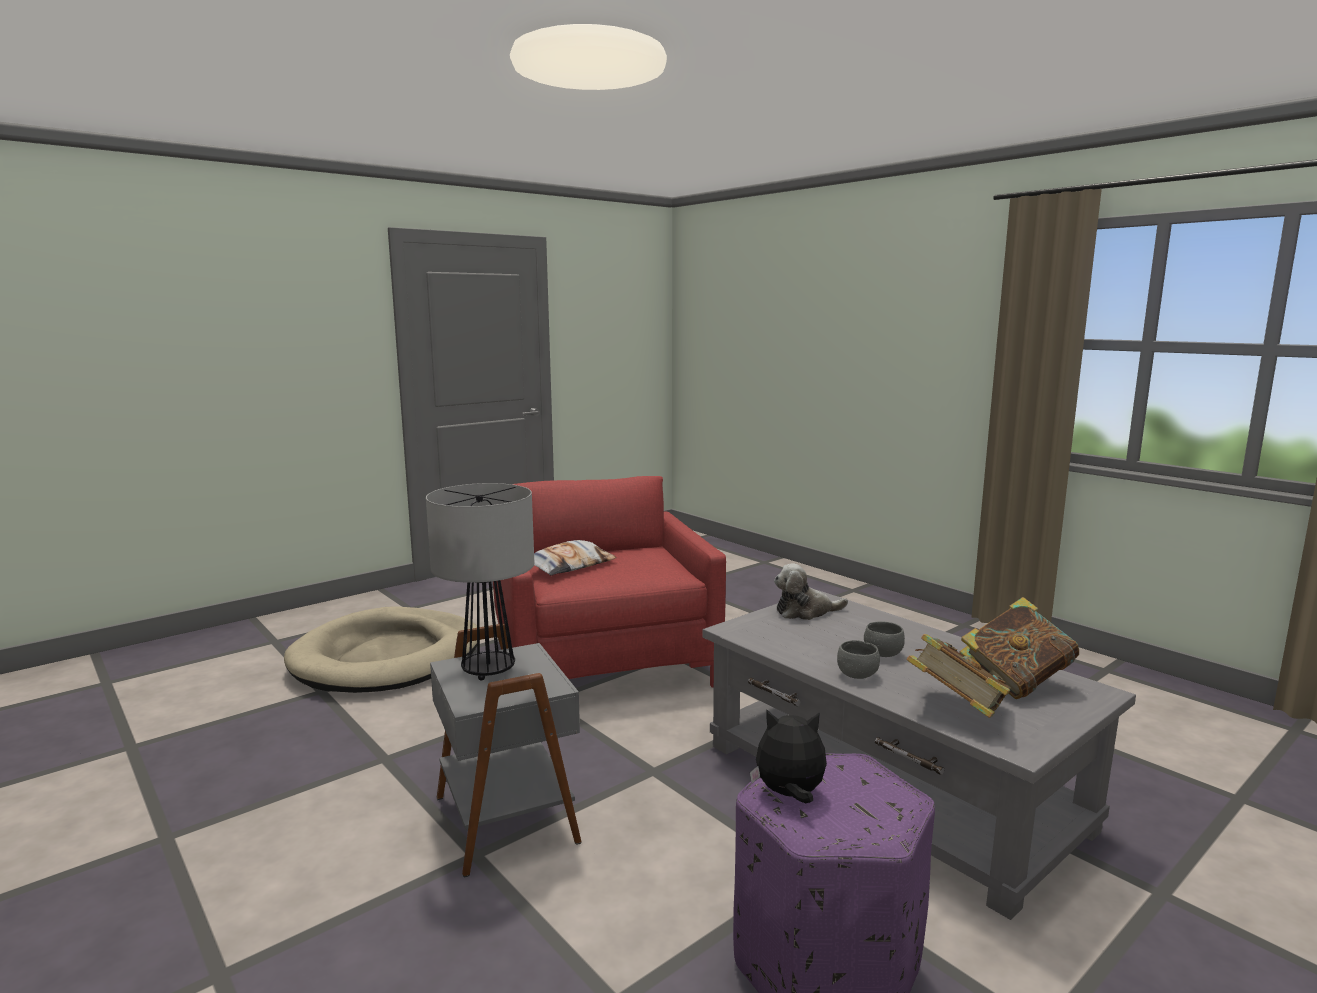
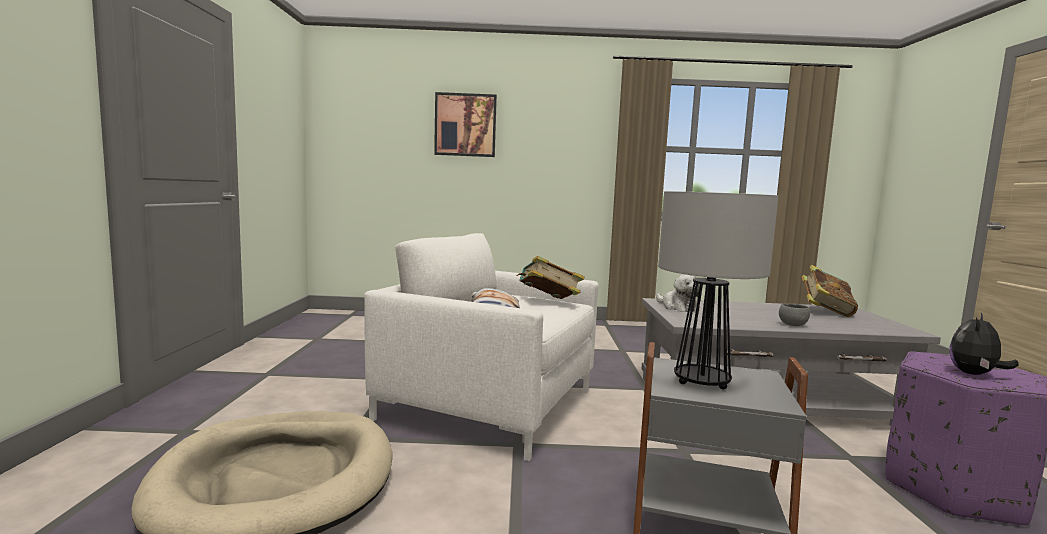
camera: 50 degrees left, 5 degrees down
(604, 662) = (489, 404): red armchair -> white armchair
(805, 612) = (677, 307): plush toy -> plush toy turned 60 degrees counterclockwise
(813, 314) = (465, 125): none -> picture
(882, 654) = (765, 315): grey bowl -> none
(956, 711) = (857, 326): book -> book (548, 302)

